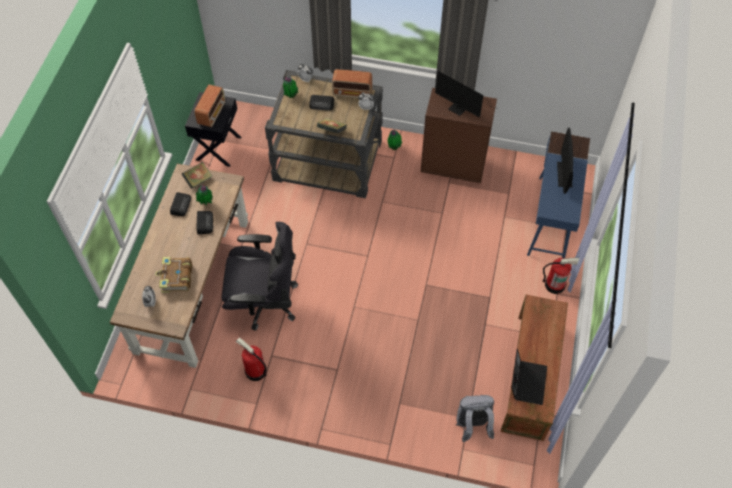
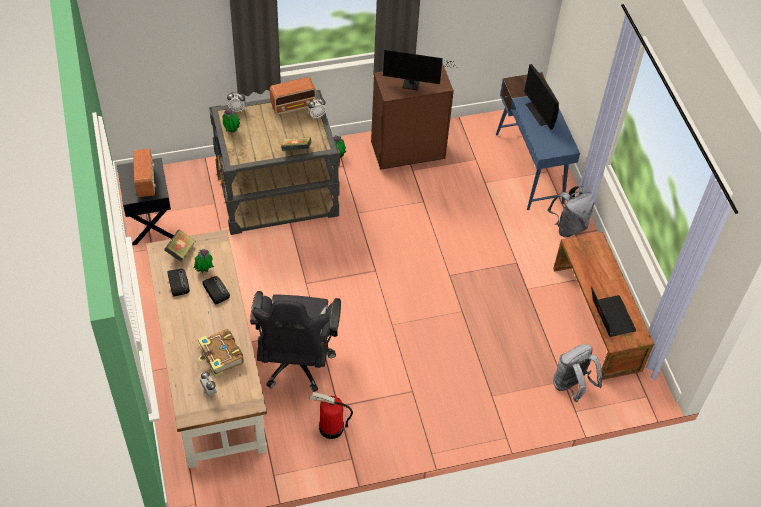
camera: 30 degrees left, 5 degrees down
(263, 301) = (296, 357): black office chair -> black office chair turned 120 degrees clockwise
(322, 104) = (269, 128): radio -> none
(555, 284) = (568, 227): fire extinguisher -> grey backpack

